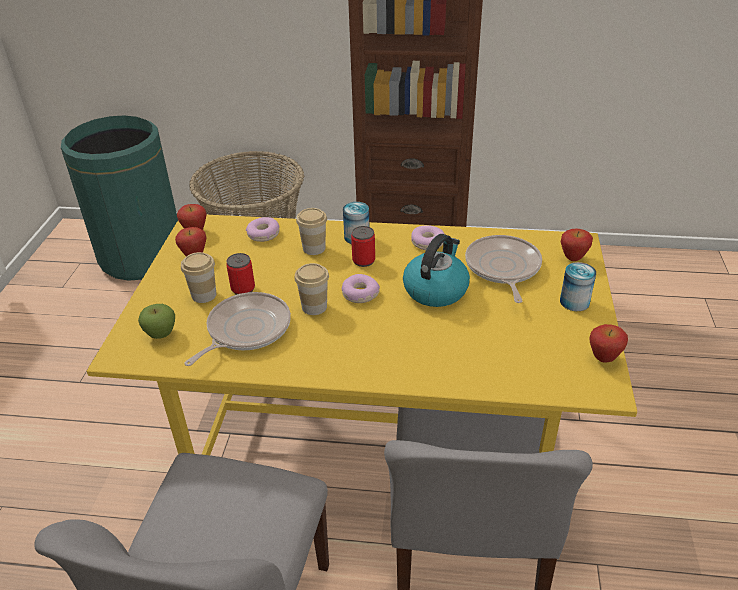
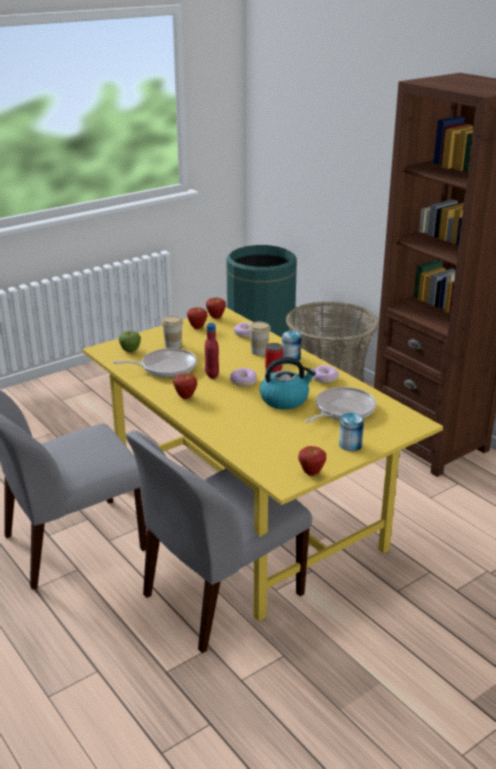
camera: 45 degrees right, 10 degrees down
(243, 289) = (194, 351): can -> none
(314, 307) = (212, 375): cup -> red bottle
(573, 258) = (396, 428): apple -> apple (185, 397)

